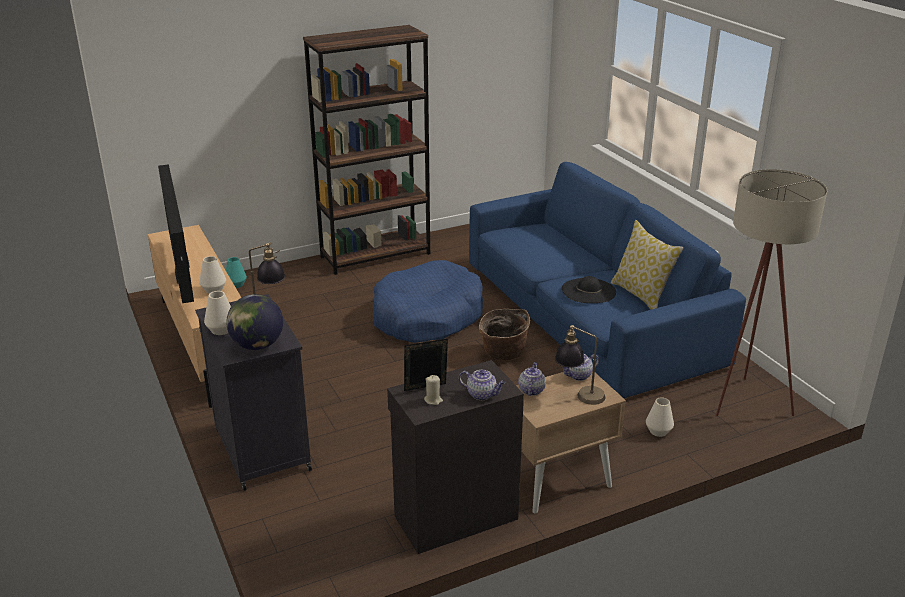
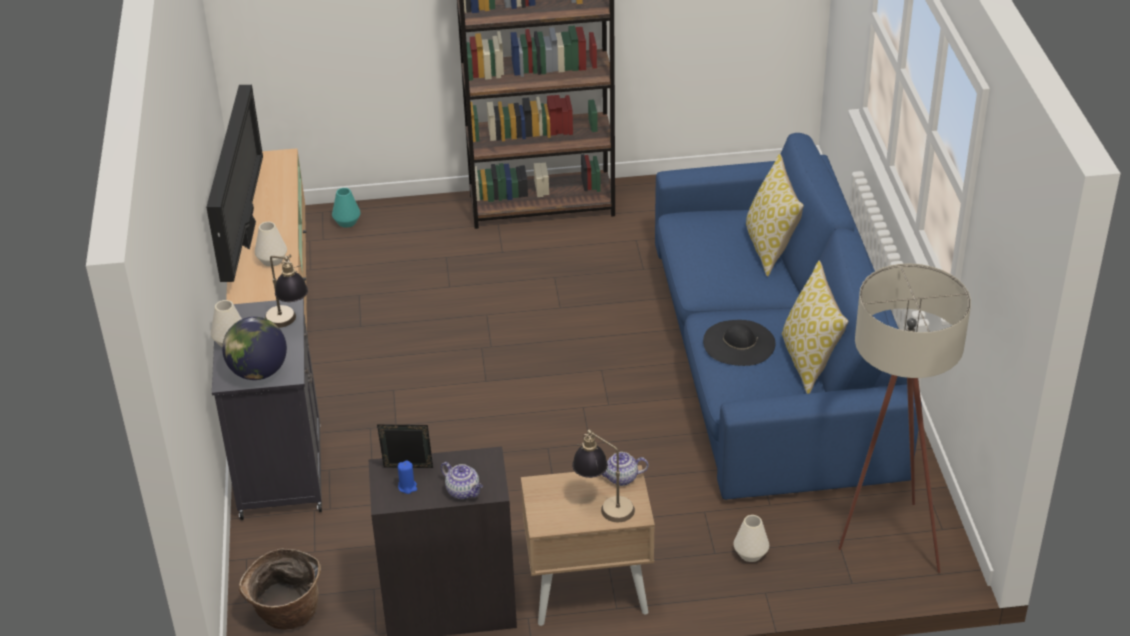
camera: 20 degrees right, 10 degrees up
(427, 316) = (558, 320): blue dog bed -> none
(433, 400) = (407, 487): beige candle -> blue candle
(503, 354) = (623, 398): basket -> basket (286, 614)
(531, 390) = (554, 485): teapot -> none
(568, 240) = (771, 248): none -> pillow

